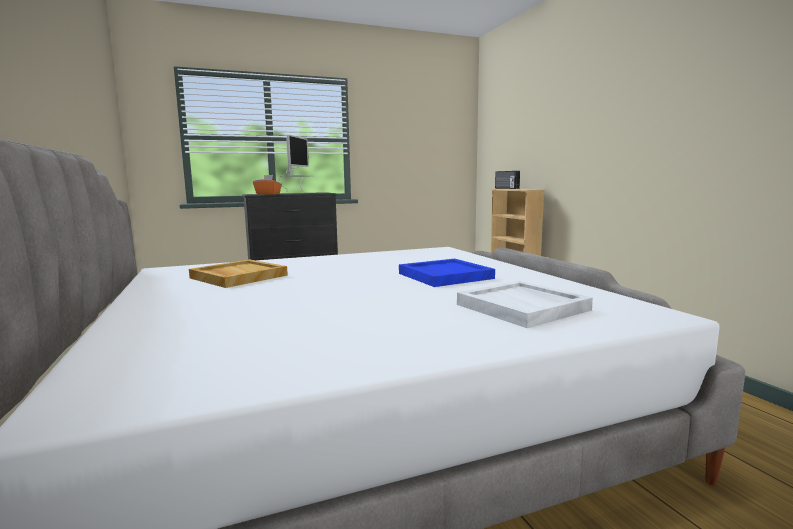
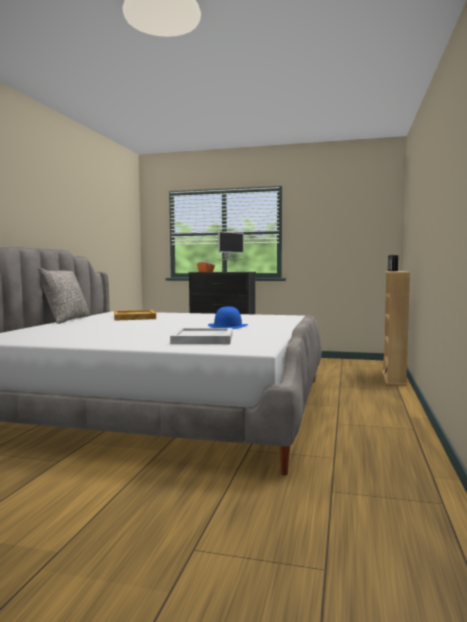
camera: 35 degrees right, 5 degrees down
(119, 300) = (66, 320): none -> grey pillow
(444, 276) = (227, 326): blue tray -> blue hat

